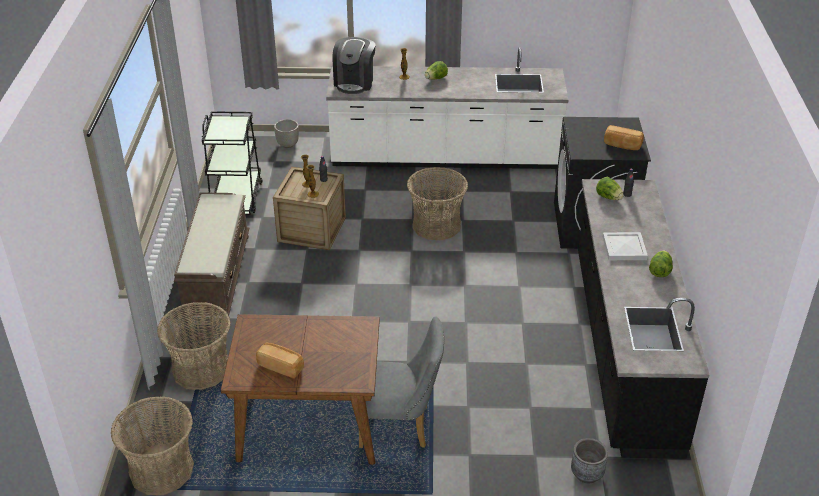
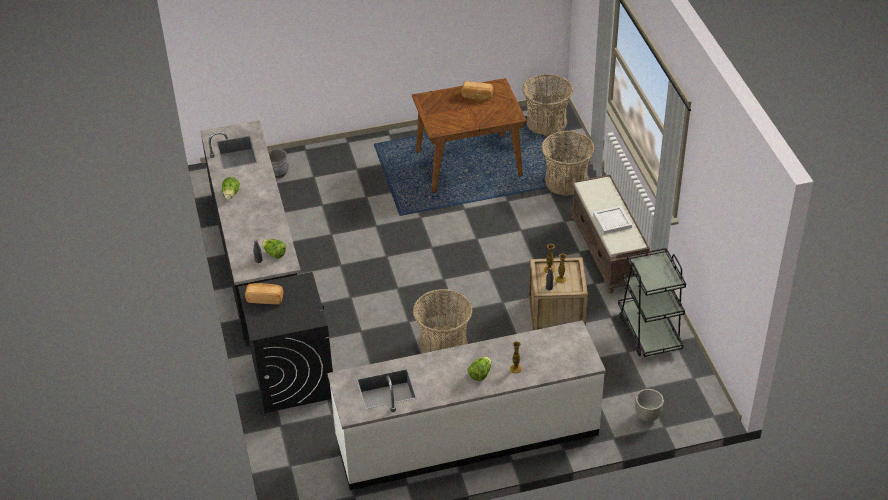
camera: 165 degrees right, 5 degrees up
(355, 82) = (564, 348): coffee machine -> none
(400, 426) = (408, 175): grey chair -> none
(625, 248) = (258, 208): white tray -> white tray (611, 221)

